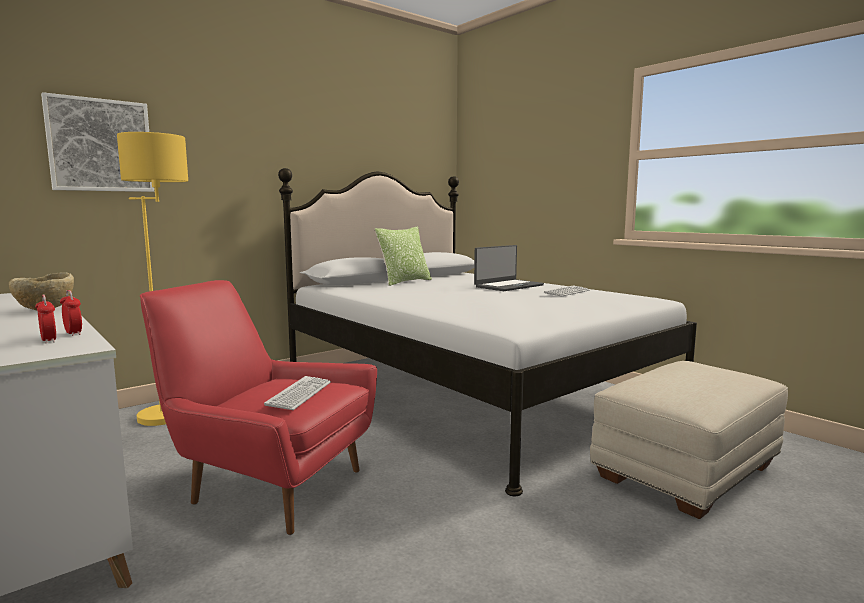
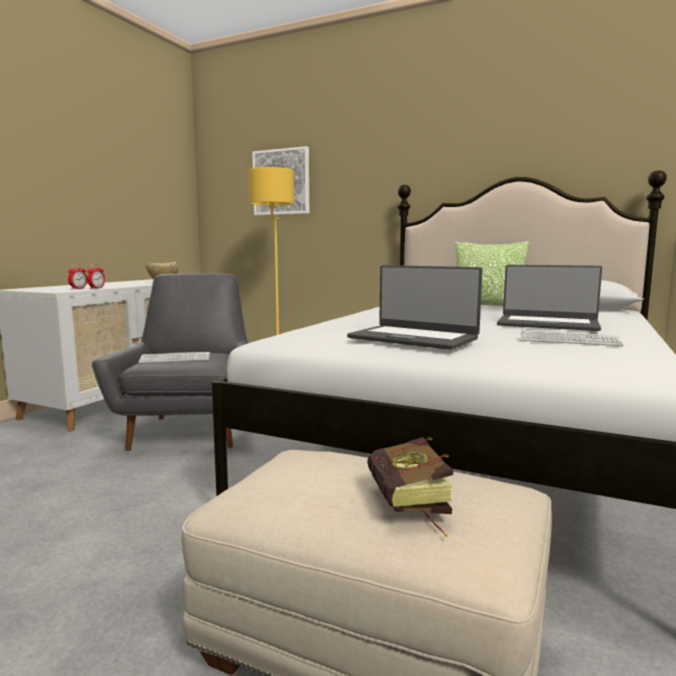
camera: 65 degrees right, 0 degrees up
(268, 487) = (191, 429): red armchair -> grey armchair
(549, 305) = (413, 338): none -> laptop
(721, 376) = (411, 509): none -> book

